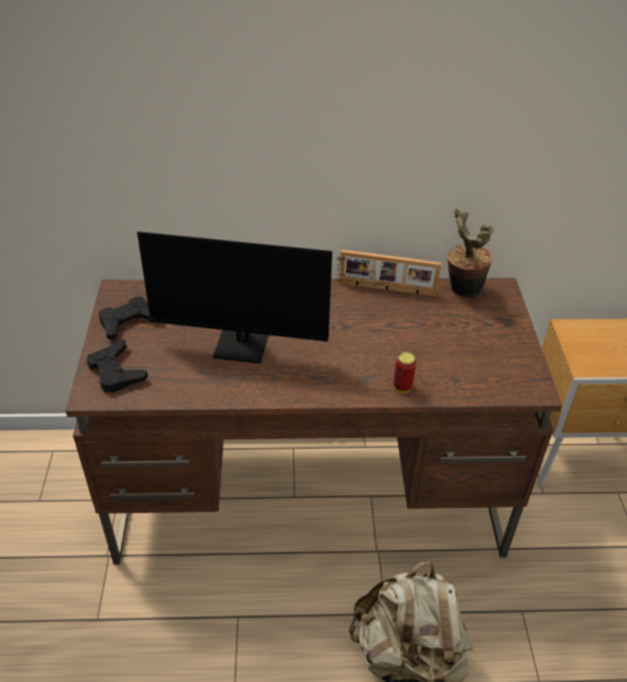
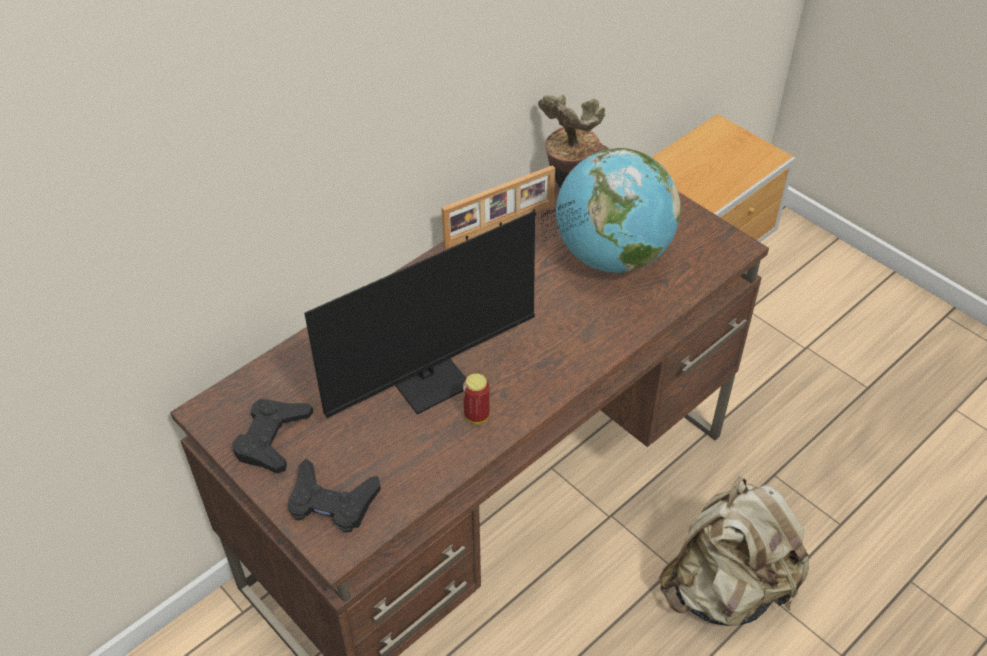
camera: 40 degrees left, 5 degrees up
(402, 387) = (629, 320): can -> can (476, 416)
(438, 345) = (612, 256): none -> globe

